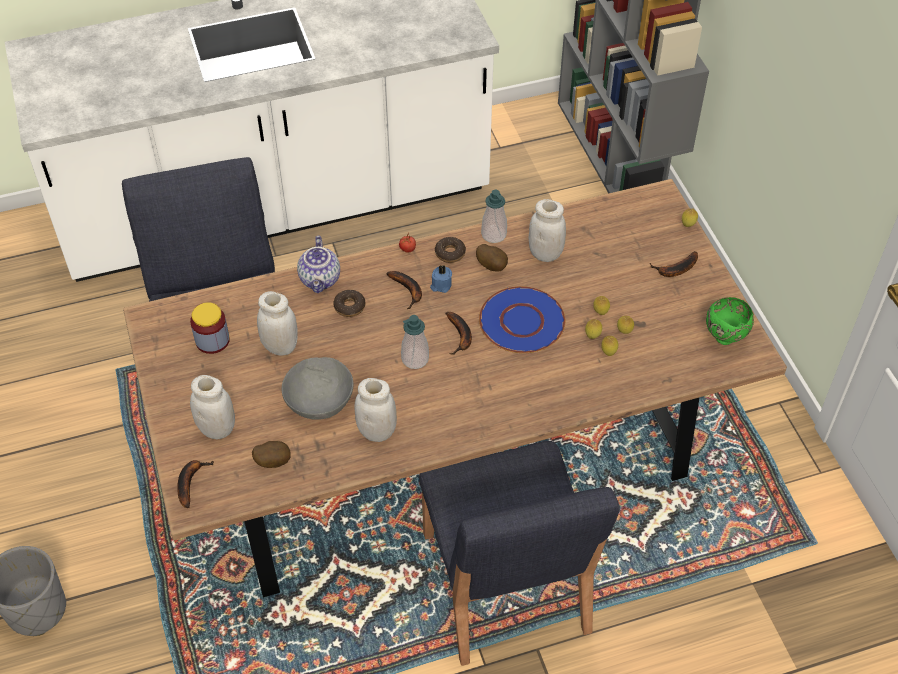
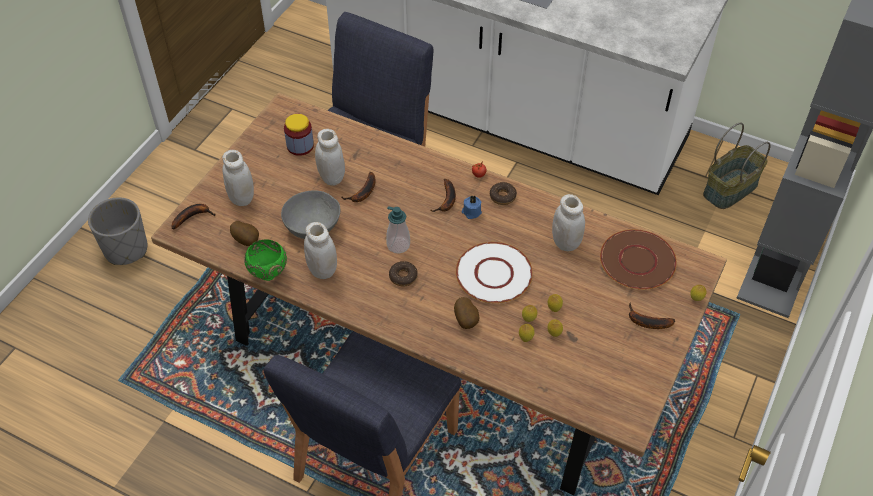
camera: 45 degrees right, 0 degrees up
(321, 280) = (403, 155): teapot -> none
(349, 306) = (400, 184): donut -> donut (403, 276)
(460, 336) = (443, 253): banana -> banana (363, 193)
(492, 266) = (520, 224): potato -> potato (466, 320)
(494, 234) = (546, 205): soap dispenser -> none
(522, 321) = (494, 274): blue plate -> white plate
(529, 144) = (730, 188): none -> basket
(614, 227) = (638, 261): none -> brown plate
(725, 337) = (623, 394): green bowl -> green bowl (269, 274)

